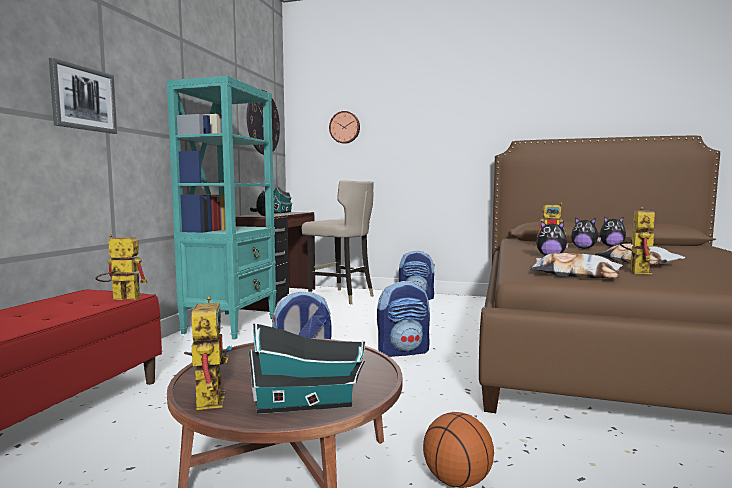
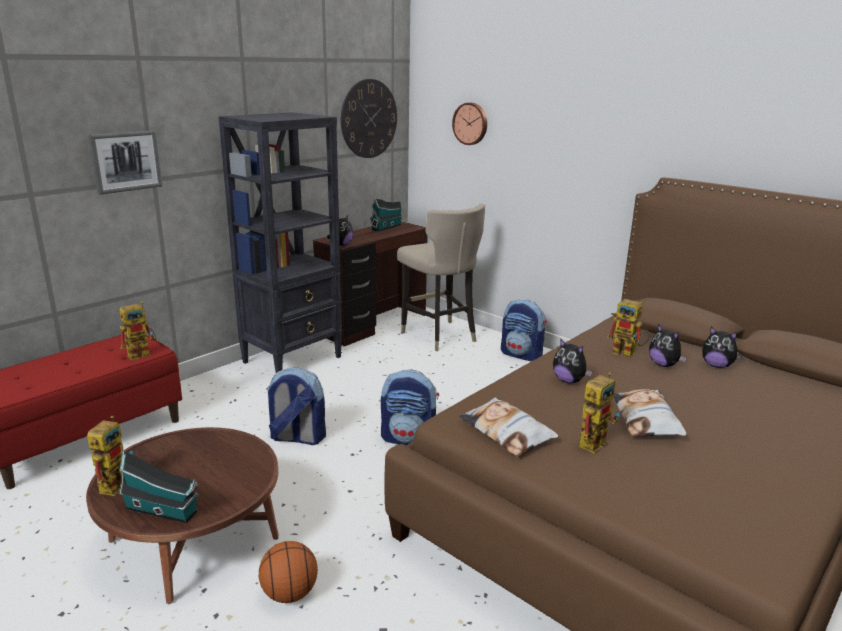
camera: 25 degrees right, 15 degrees up
(120, 298) = (143, 353): toy robot -> toy robot turned 120 degrees clockwise
(231, 325) = (293, 359): turquoise bookcase -> black bookcase

